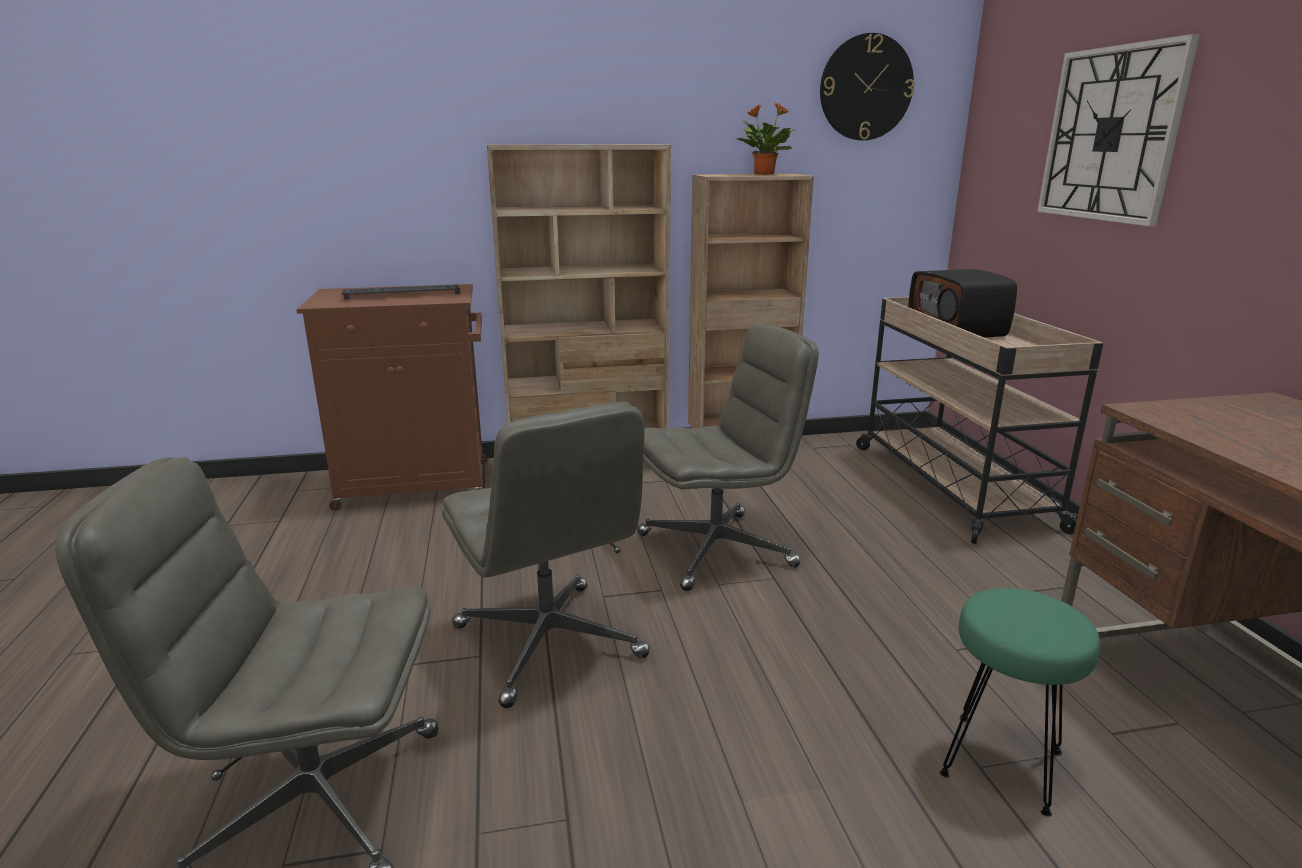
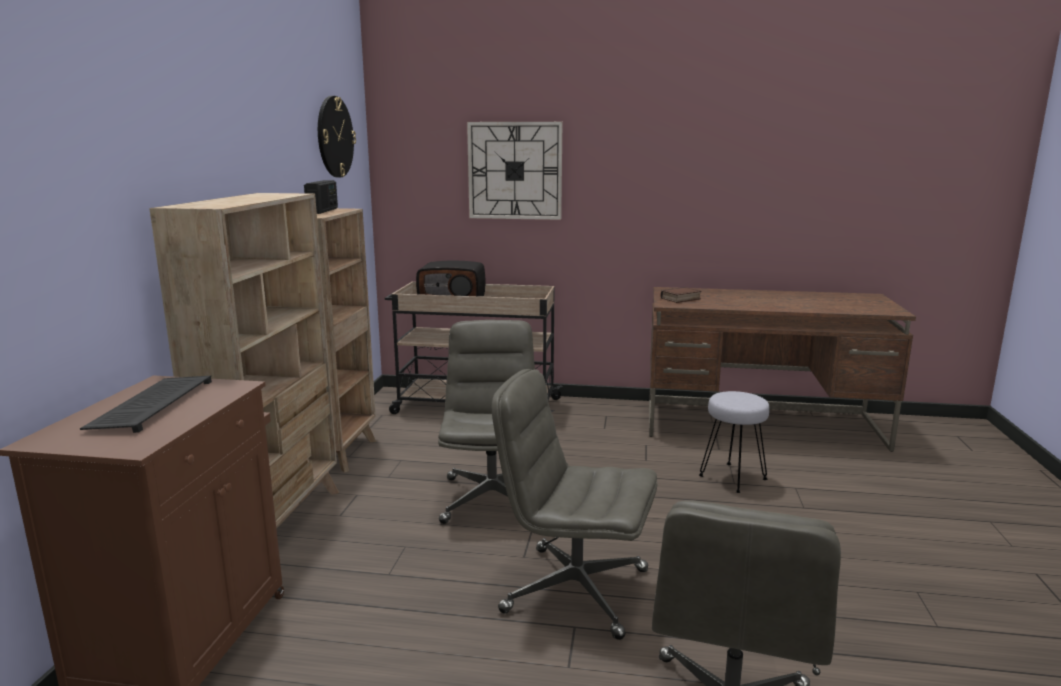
camera: 70 degrees left, 5 degrees down
(550, 643) = (574, 590): grey office chair -> grey office chair turned 150 degrees counterclockwise
(763, 174) = (323, 211): potted plant -> radio
(999, 762) = (732, 478): green stool -> grey stool
(1219, 416) = (681, 299): none -> book

